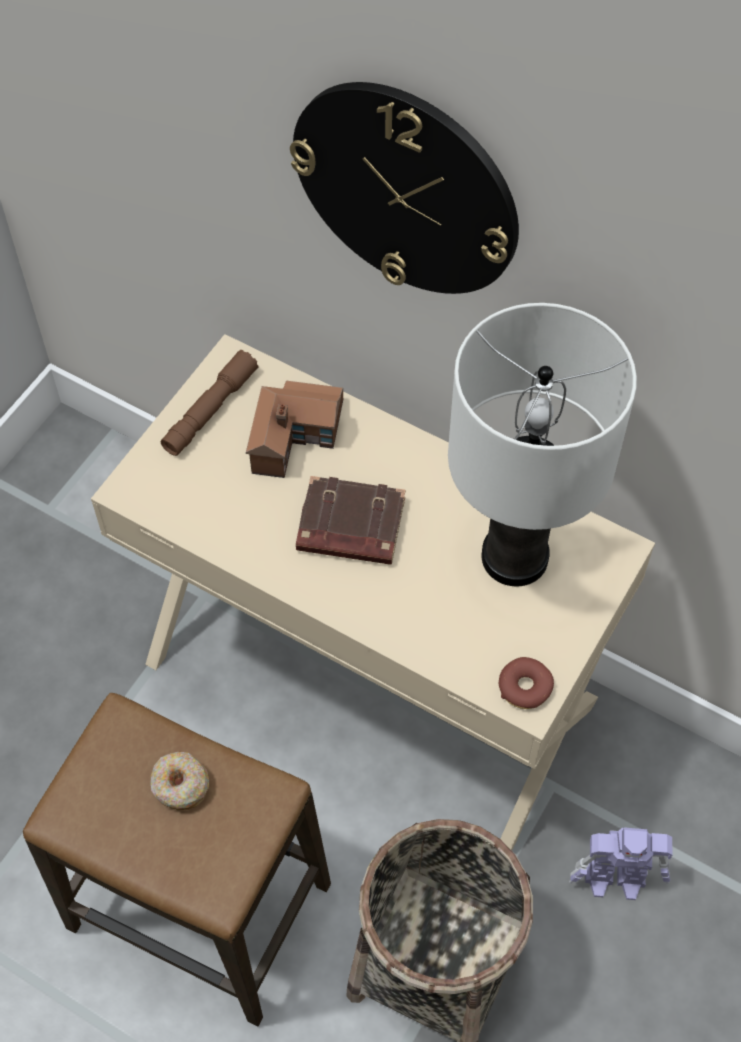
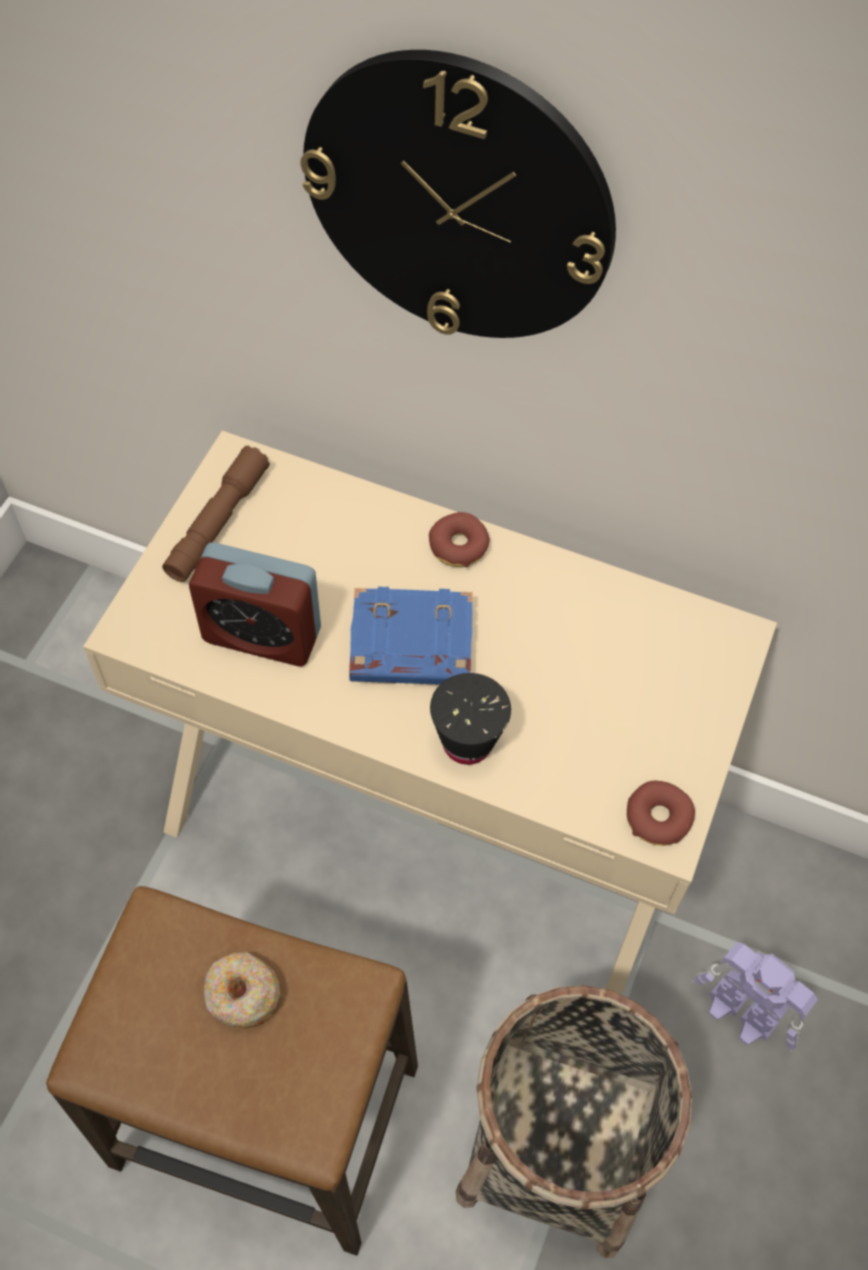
camera: 10 degrees left, 0 degrees up
(232, 505) = (262, 635): none -> alarm clock
(296, 435) = (327, 541): toy house -> none
(349, 527) = (410, 645): brown book -> blue book
(382, 610) = (467, 743): none -> black cup
(402, 451) = (458, 546): none -> donut
(515, 557) = (617, 659): white table lamp -> none
(616, 878) = (742, 1013): toy robot -> toy robot turned 45 degrees clockwise

